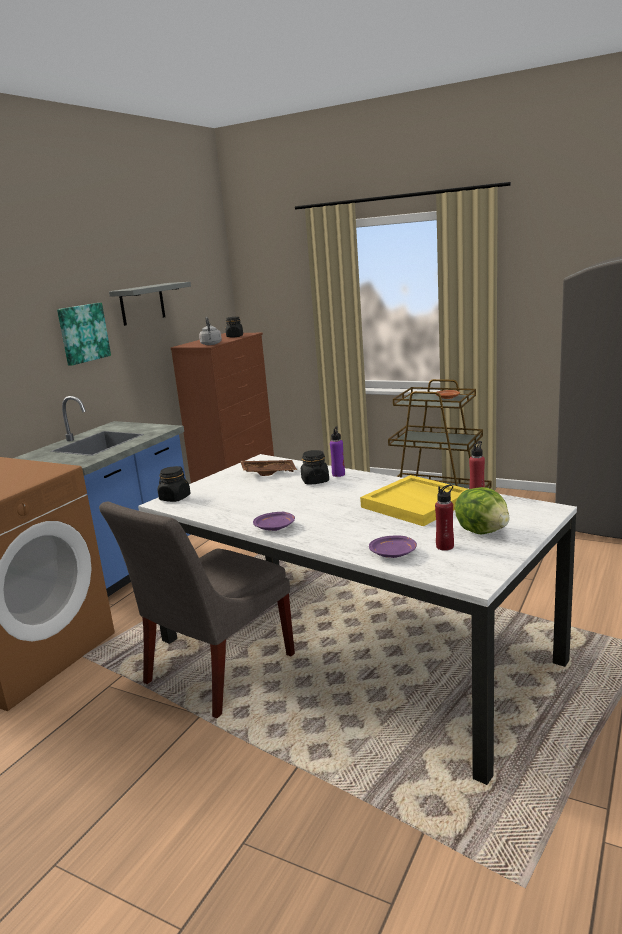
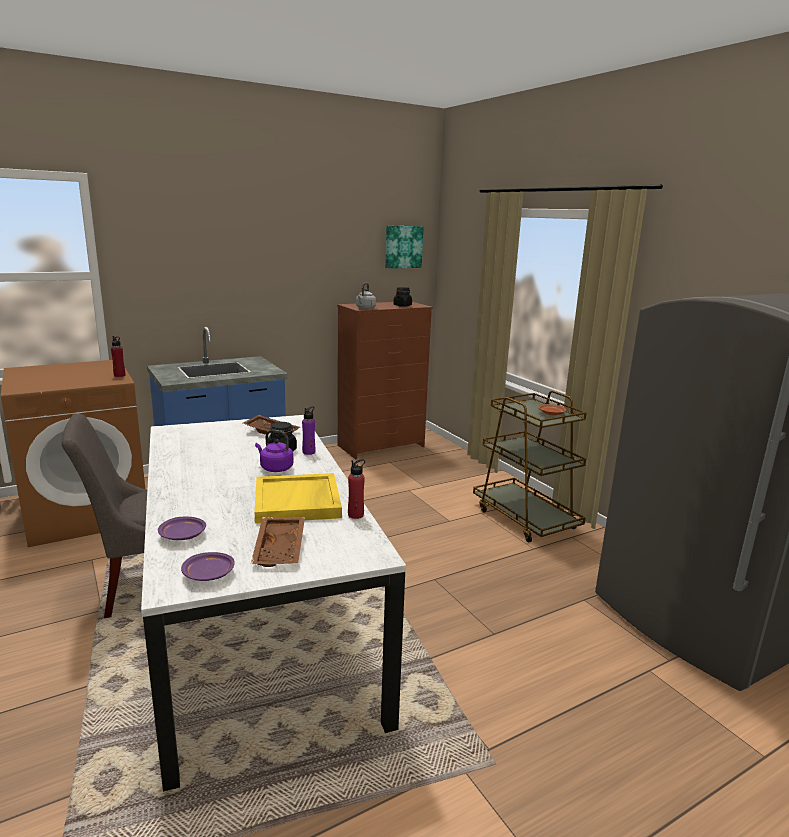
camera: 30 degrees right, 0 degrees up
(83, 333) = (244, 278): picture -> picture (403, 247)
(142, 304) = (316, 262): grey shelf -> none
(175, 498) = (178, 429): black jar -> none
(275, 527) = (173, 478): purple plate -> purple plate (209, 574)
(341, 492) = (275, 468): none -> purple kettle
(445, 546) = (225, 548): red bottle -> red bottle (119, 375)
(483, 531) = (281, 549): lettuce -> brown tray

